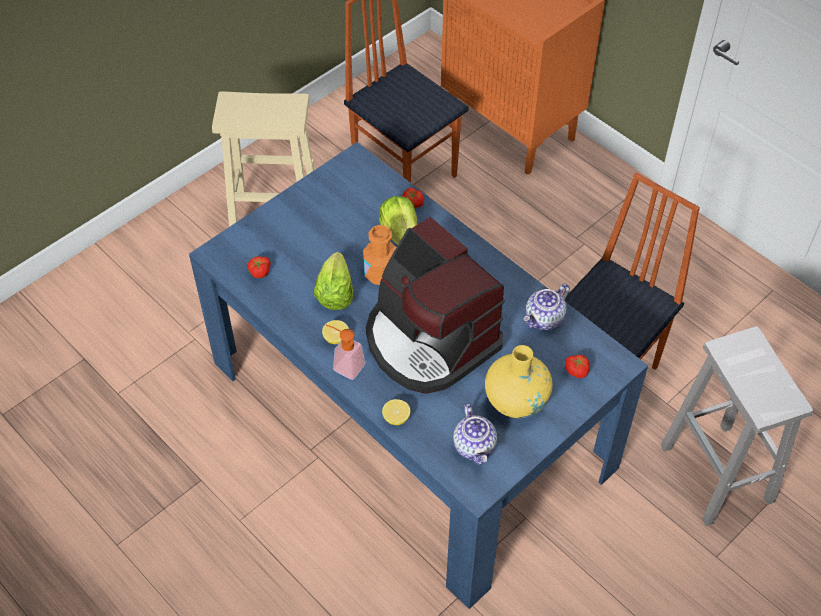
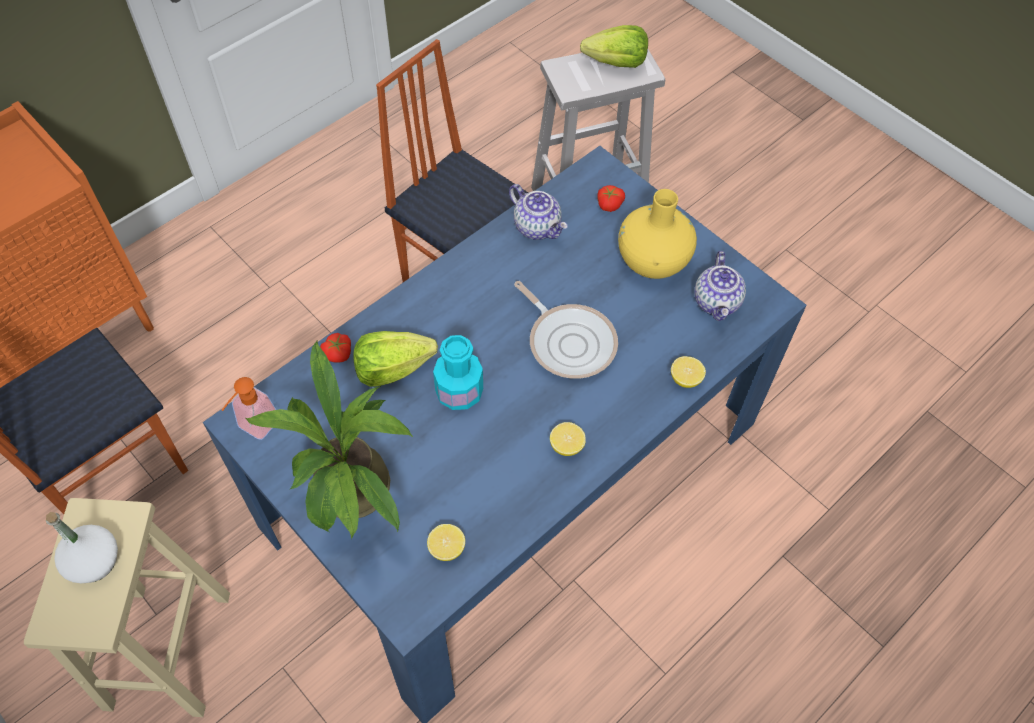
camera: 90 degrees left, 5 degrees up
(259, 271) = (446, 548): tomato -> lemon
(266, 111) = (94, 561): none -> white bottle
(299, 220) = (351, 497): none -> potted plant
(335, 293) = (491, 447): lettuce -> lettuce (616, 63)
(344, 365) = (609, 435): soap dispenser -> soap dispenser (254, 428)
(381, 273) = (459, 392): orange bottle -> turquoise bottle
(429, 340) = (569, 341): coffee machine -> frying pan
(475, 446) = (717, 302): teapot -> teapot turned 105 degrees clockwise

